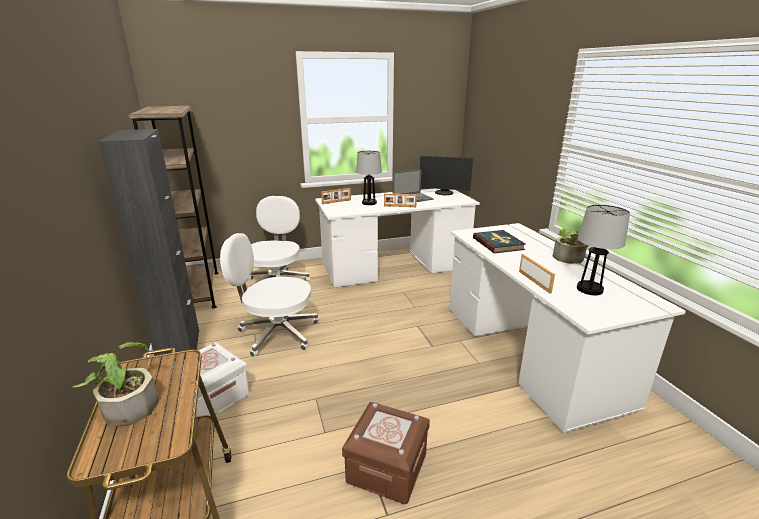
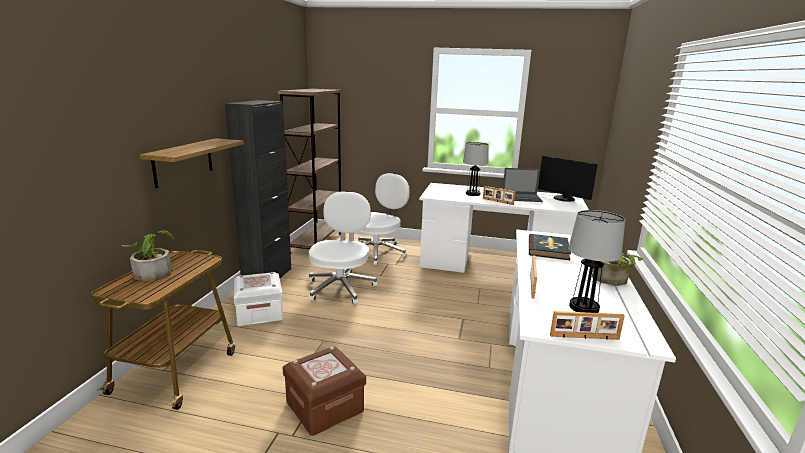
camera: 30 degrees right, 5 degrees down
(80, 236) = (183, 162): none -> shelf
(276, 333) = (341, 287): white office chair -> white office chair turned 60 degrees clockwise
(336, 202) = (444, 188): picture frame -> picture frame (584, 338)

